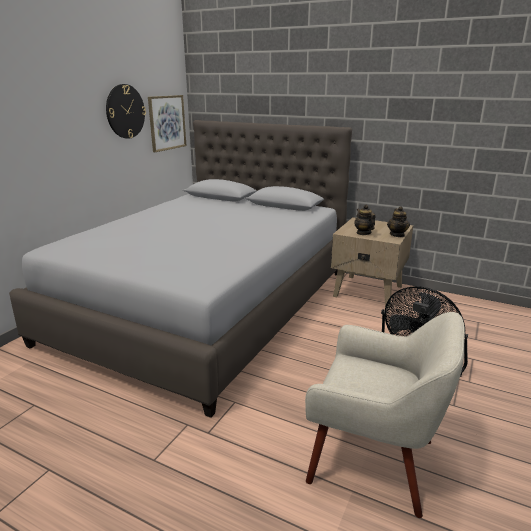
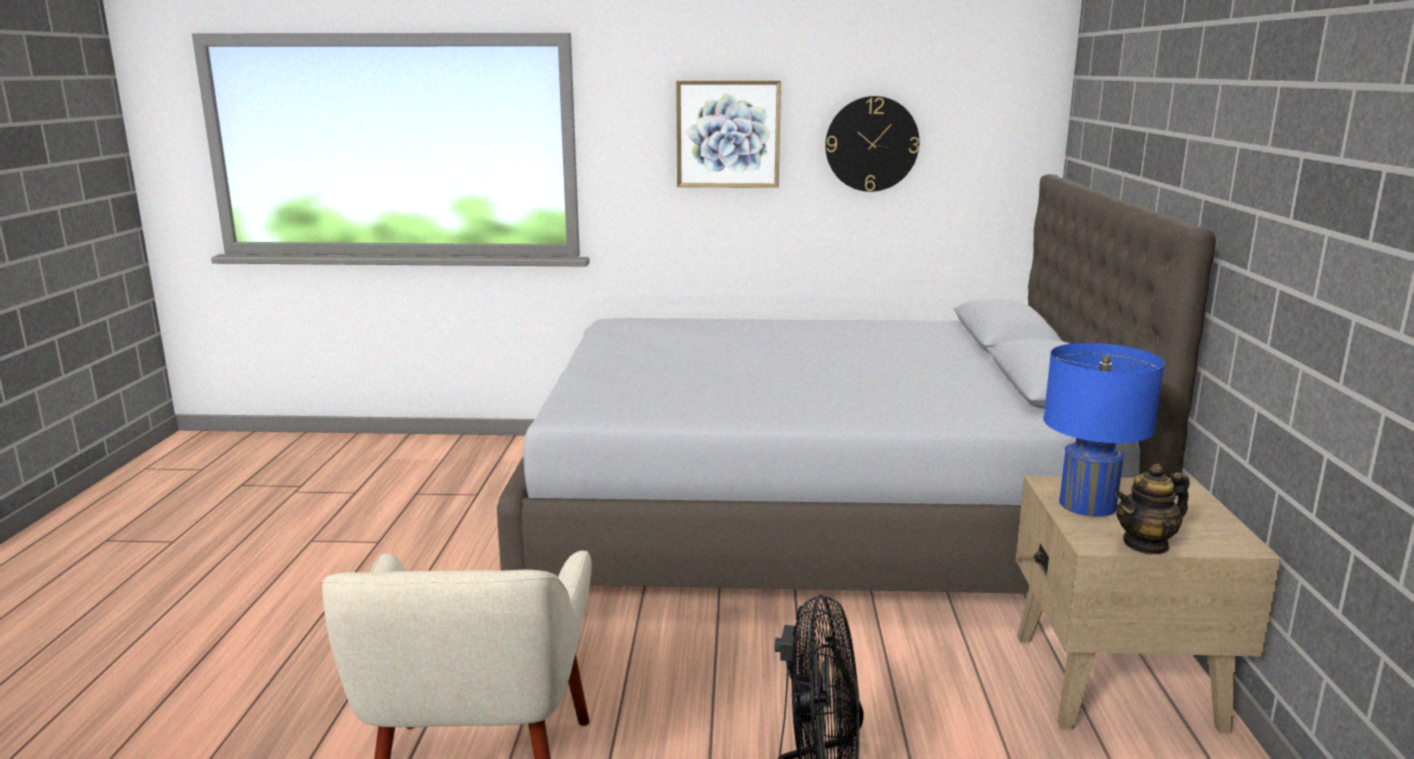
camera: 65 degrees right, 5 degrees down
(167, 122) = (984, 173): picture -> picture (728, 134)
(363, 233) = (1087, 504): teapot -> blue table lamp

